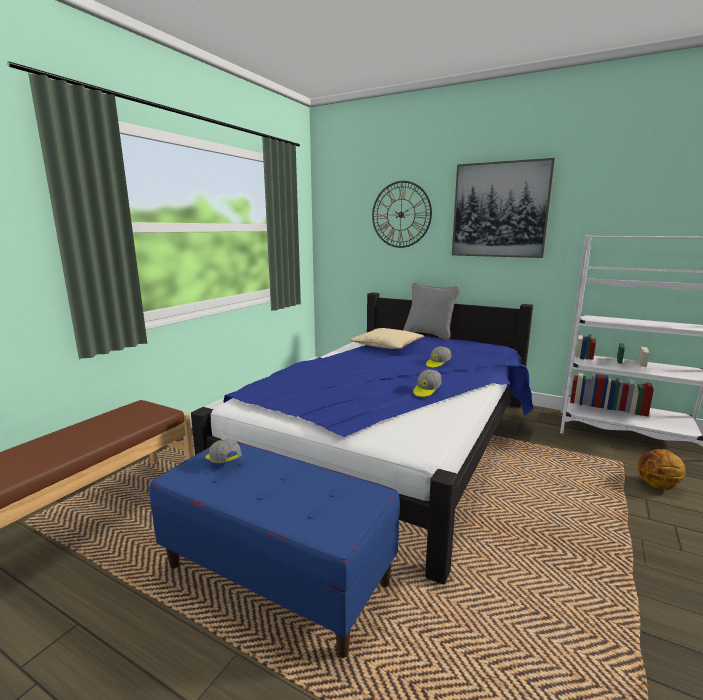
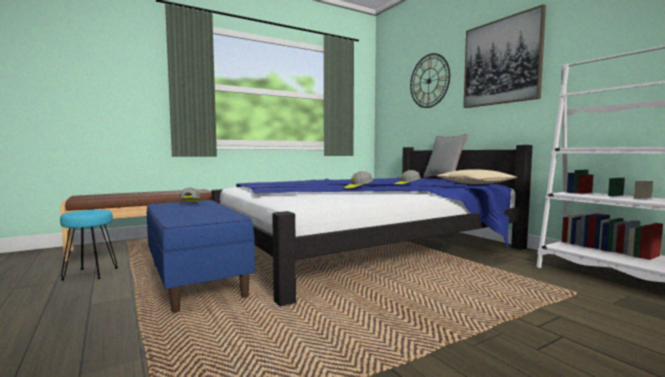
camera: 30 degrees right, 10 degrees down
(78, 630) = (91, 273): none -> turquoise stool
(387, 345) = (392, 179): beige pillow -> beige pillow (475, 183)
(657, 485) = (594, 313): basketball -> none

